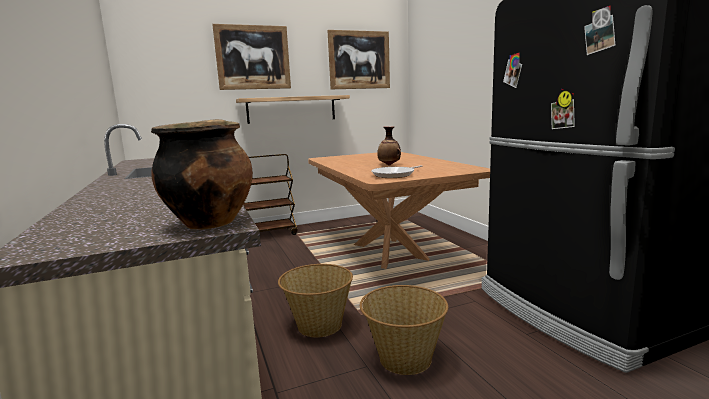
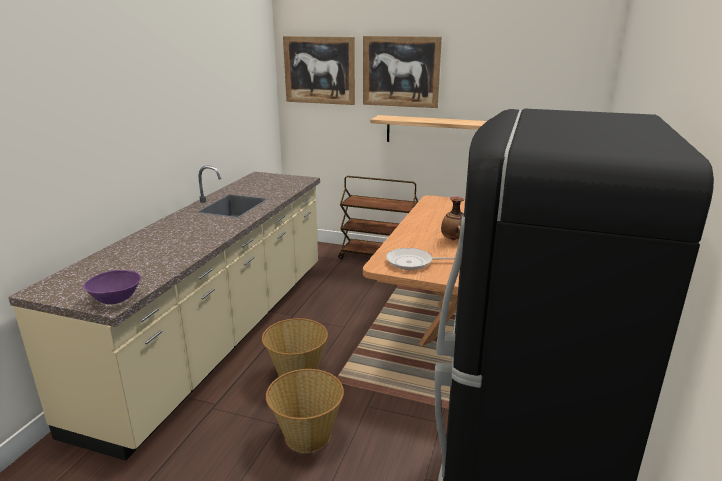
camera: 40 degrees right, 10 degrees up
(210, 222) = (116, 298): cooking pot -> purple bowl
(359, 60) = (533, 78): picture -> picture (319, 70)

